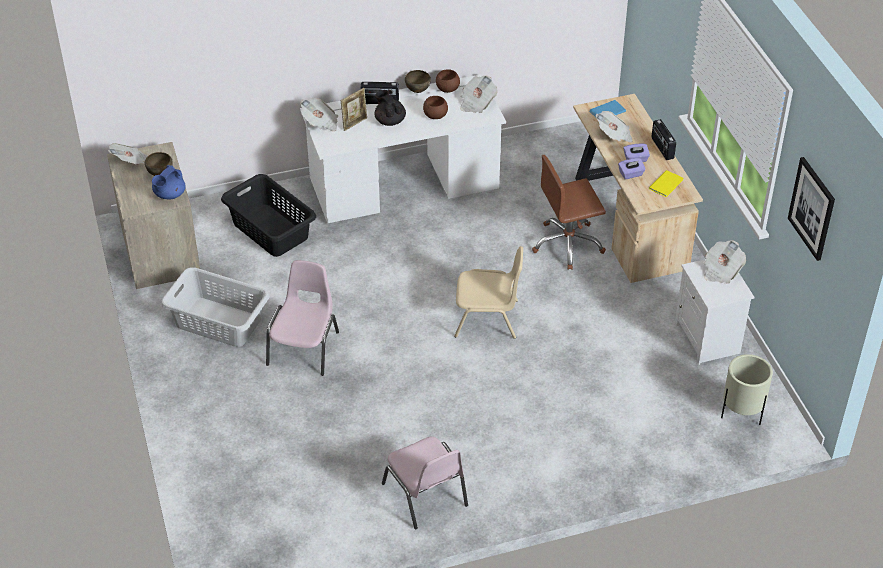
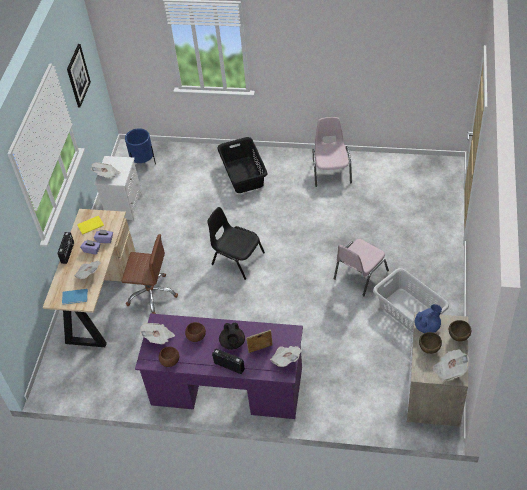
camera: 150 degrees left, 5 degrees up
(270, 231) = (346, 377): black laundry basket -> black laundry basket (244, 174)
(404, 183) = (227, 387): white desk -> purple desk
(417, 91) = (194, 367): brown bowl -> brown bowl (458, 337)
(487, 318) = (237, 258): beige chair -> black chair
(741, 413) = (143, 163): beige planter -> blue planter

